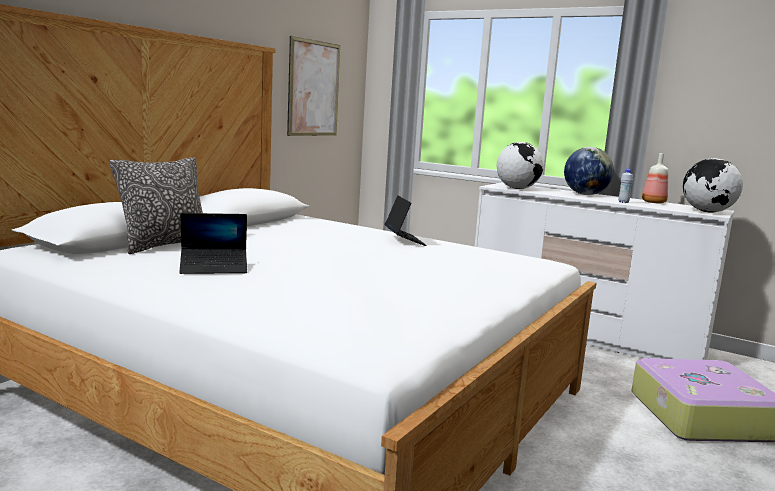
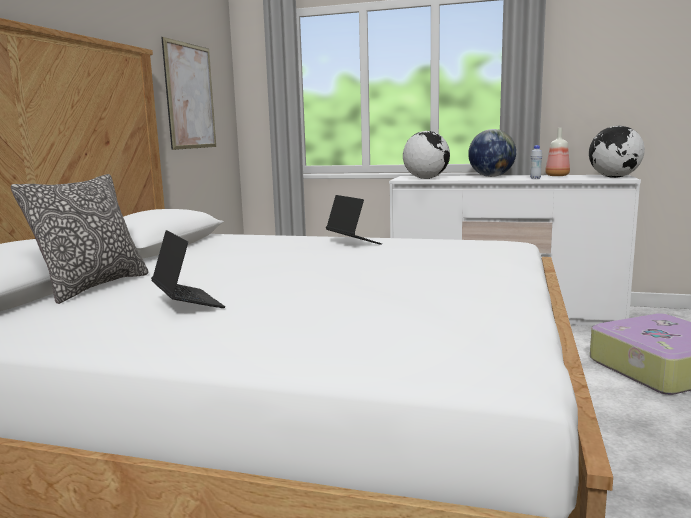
camera: 15 degrees left, 0 degrees up
(214, 268) = (187, 302): laptop -> laptop turned 90 degrees counterclockwise

